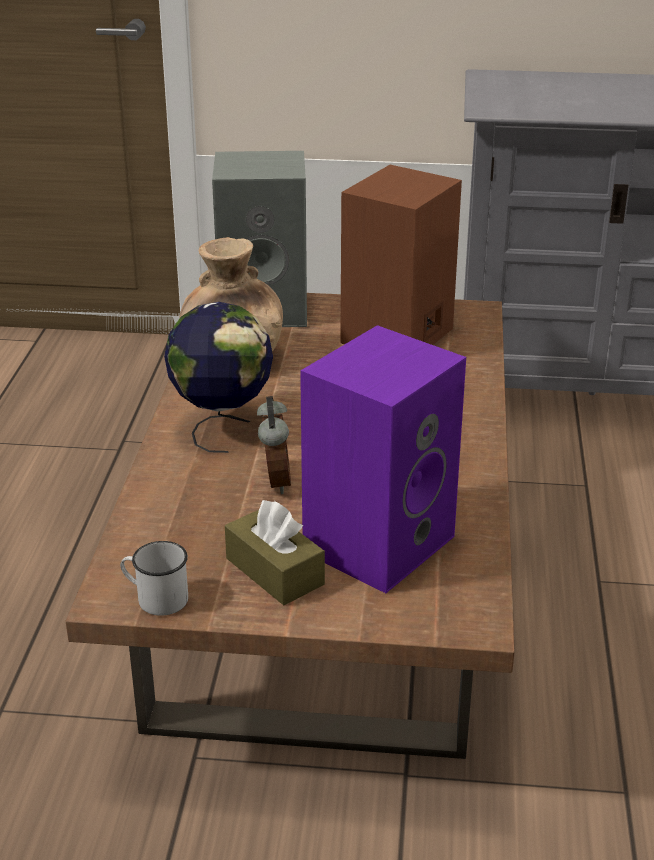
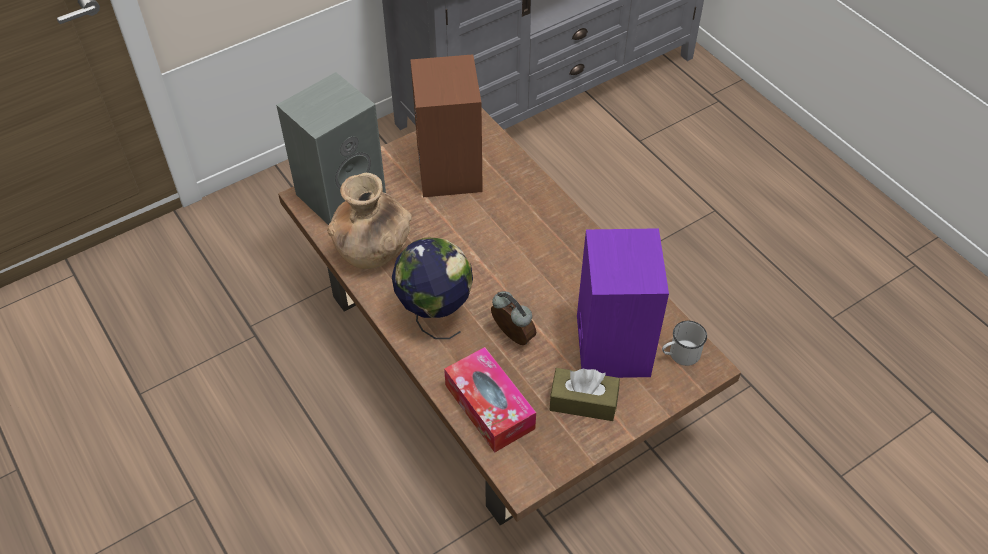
camera: 40 degrees left, 20 degrees up
(155, 598) = (545, 464): white mug -> white mug (680, 354)
(169, 522) = (489, 407): none -> tissue box

